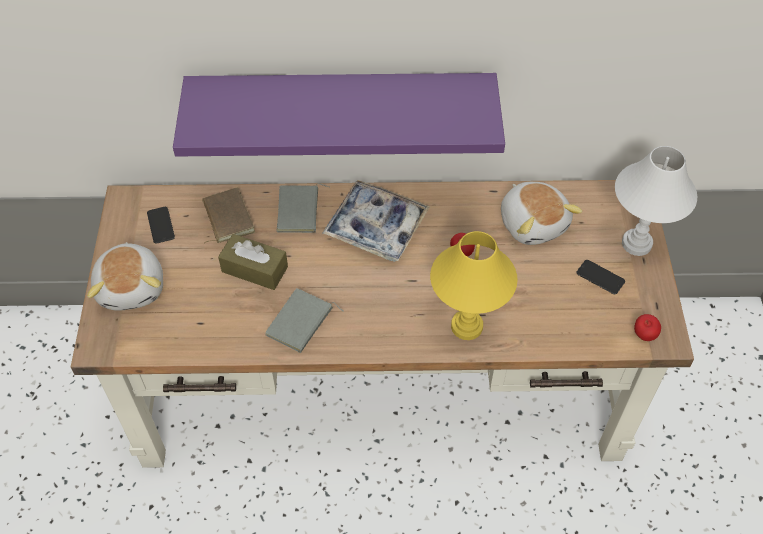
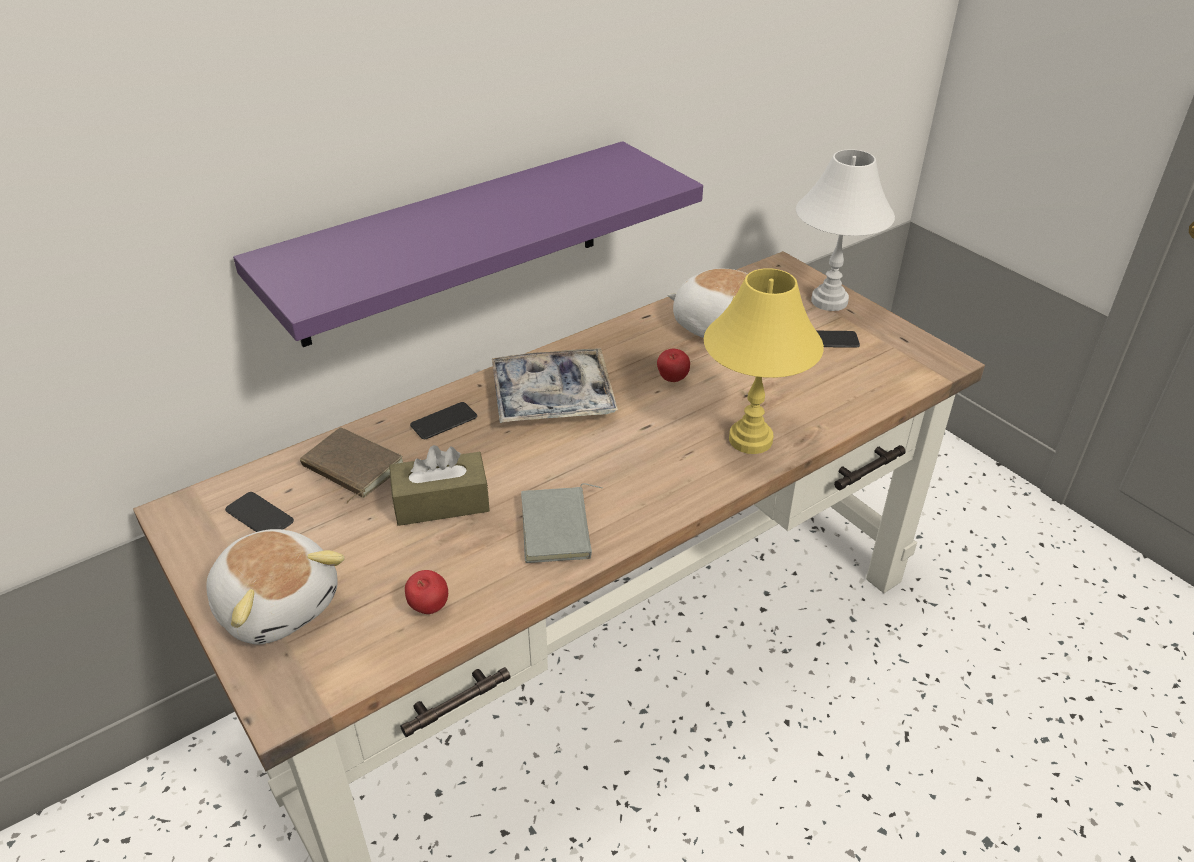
camera: 35 degrees left, 15 degrees down
(300, 211) = (444, 421): grey book -> phone
(643, 335) = (922, 367): apple -> apple (428, 608)

